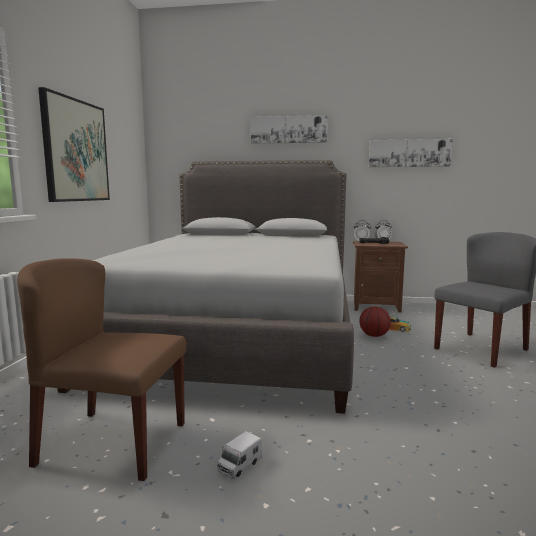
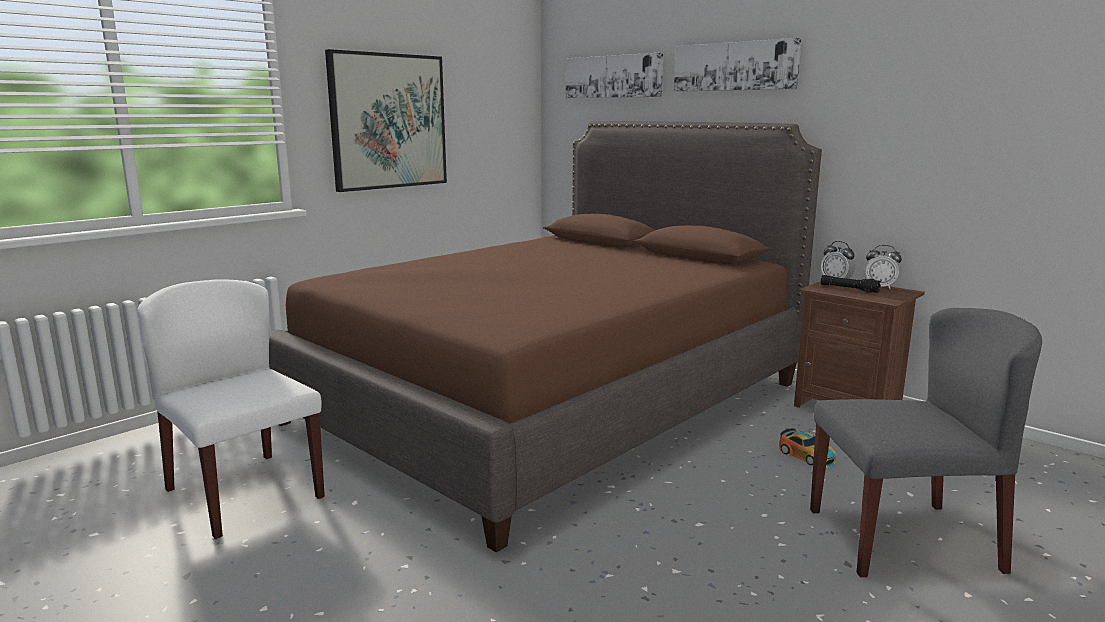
camera: 35 degrees right, 5 degrees up
(112, 443) = (243, 492): brown chair -> white chair
(239, 333) = (553, 402): grey bed -> brown bed
(239, 465) = (303, 560): toy truck -> none
(374, 335) = (744, 458): basketball -> none
(409, 153) = (958, 111): picture -> picture (613, 76)

